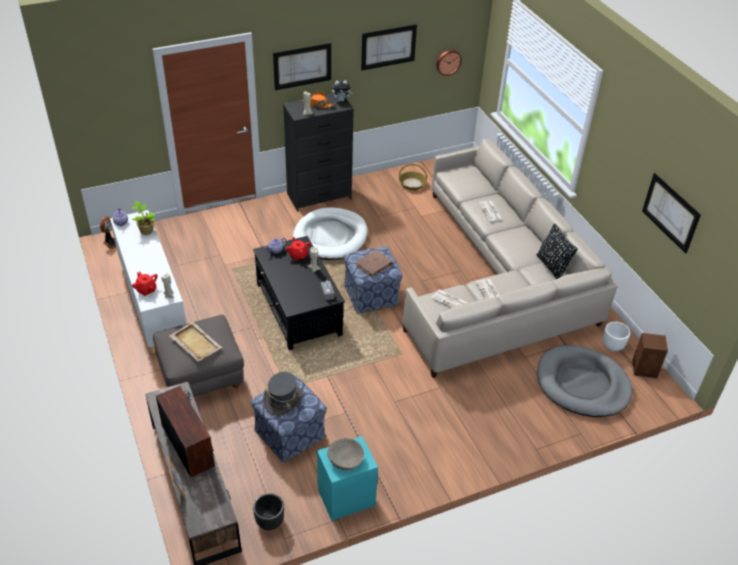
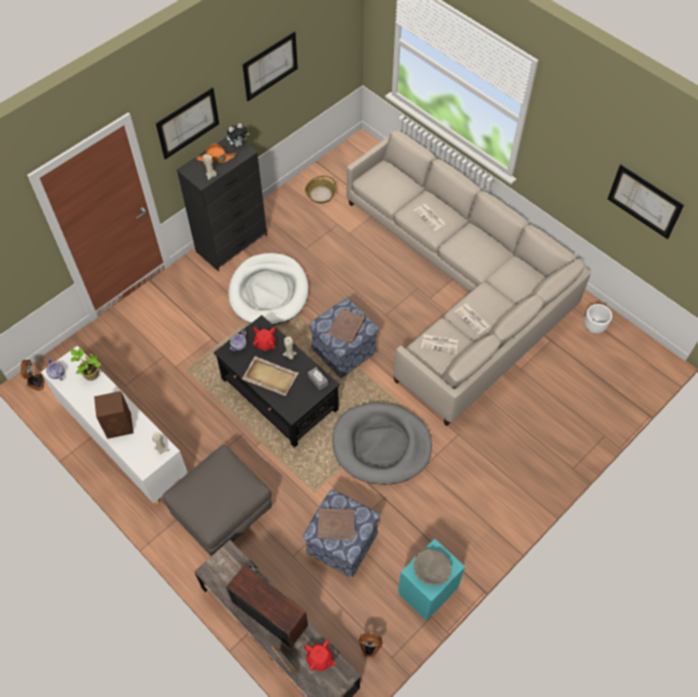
camera: 20 degrees left, 15 degrees up
(146, 290) = (134, 451): red teapot -> red teapot (320, 659)
(195, 342) = (215, 492): beige tray -> beige tray (269, 376)
(269, 522) = (370, 646): black planter -> fan
(283, 400) = (336, 524): grey hat -> brown book
(448, 62) = (330, 55): wall clock -> none
(552, 266) = (517, 266): black pillow -> none
(582, 384) = (584, 381): grey dog bed -> grey dog bed (381, 445)
(645, 369) = (632, 342): brown speaker -> brown speaker (120, 425)

